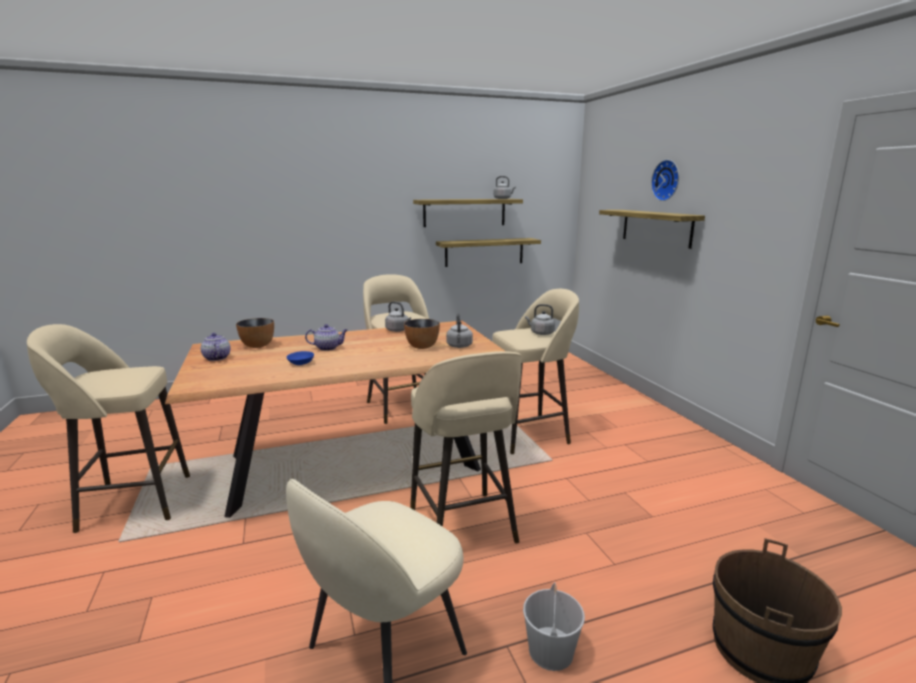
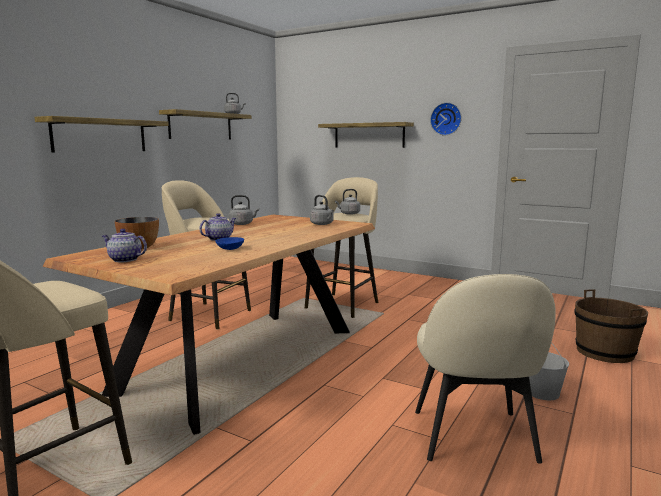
camera: 40 degrees left, 5 degrees down
(422, 347) = (296, 228): bowl -> none
(463, 527) = (398, 363): beige stool -> none
(484, 252) = (218, 165): shelf -> shelf (100, 135)
(667, 180) = (375, 99): wall clock -> wall clock (446, 119)

